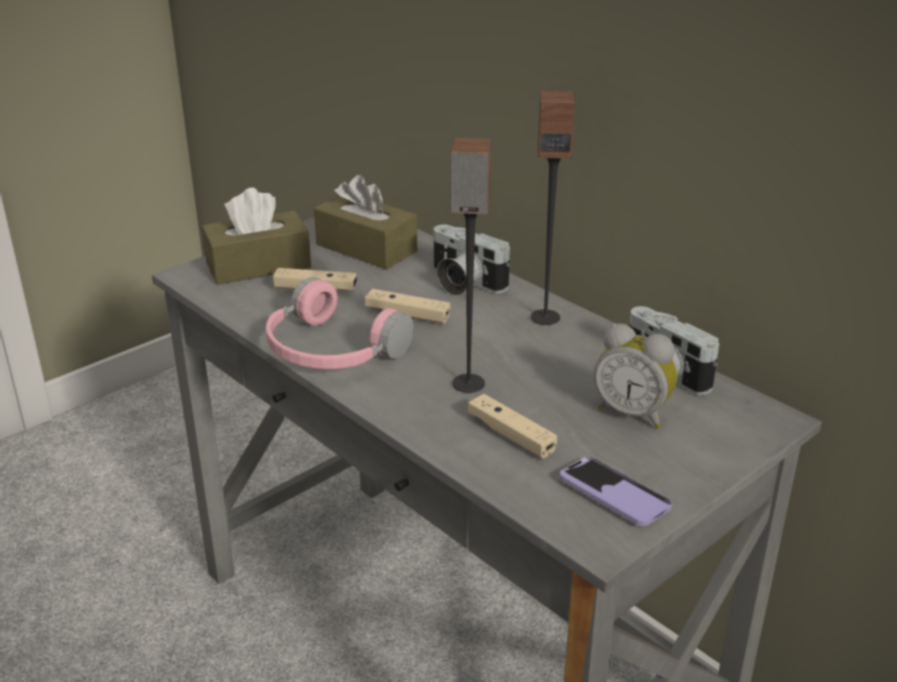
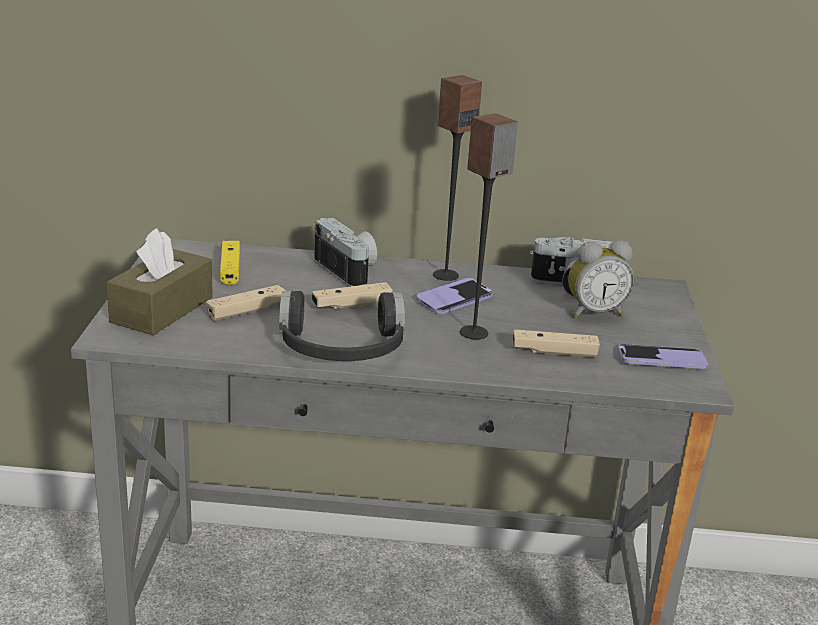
camera: 45 degrees left, 5 degrees down
(329, 351) = (342, 348): pink headphones -> black headphones
(366, 248) = (230, 269): brown tissue box -> yellow game controller
(462, 283) = (350, 271): camera -> camera turned 120 degrees counterclockwise
(511, 343) = (454, 299): none -> phone

